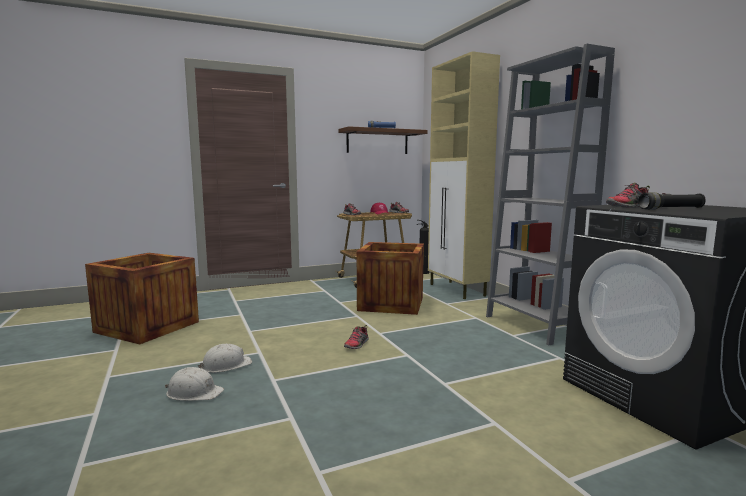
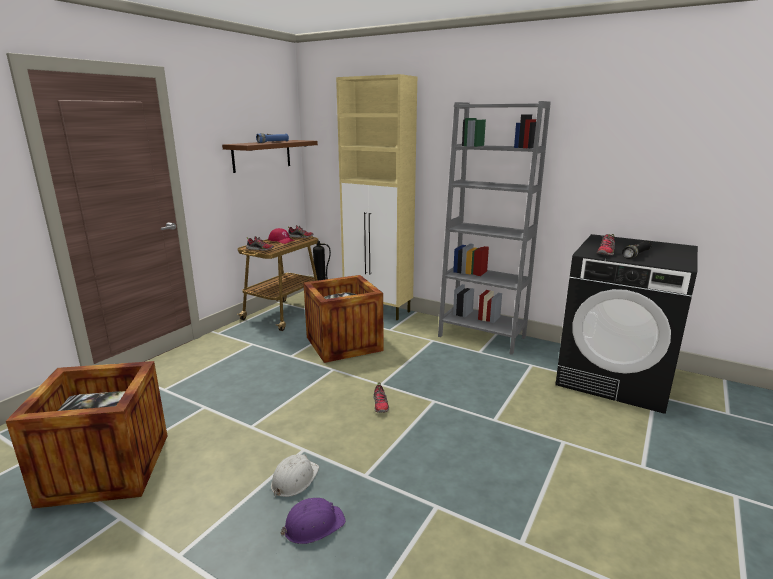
camera: 35 degrees left, 10 degrees up
(194, 392) = (313, 525): white hard hat -> purple hard hat

